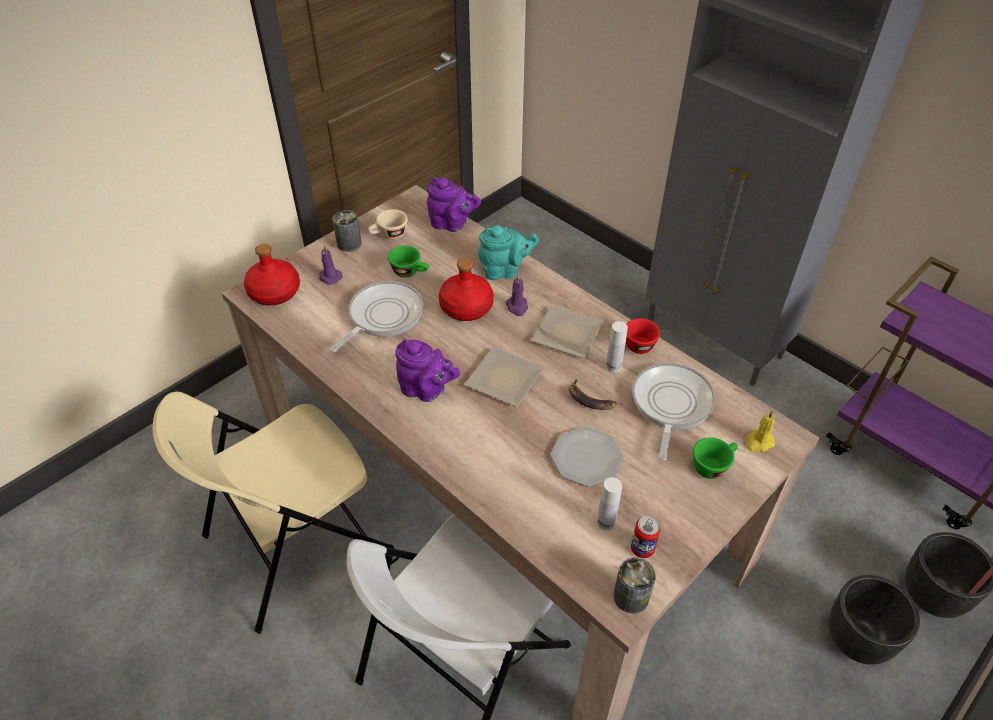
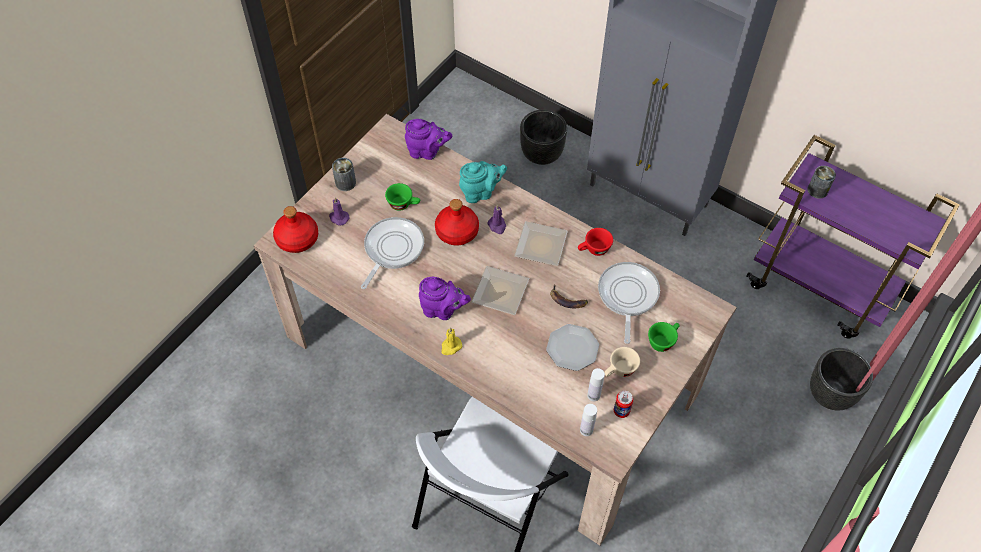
camera: 10 degrees left, 10 degrees up
(297, 542) = (337, 427): beige chair -> none
(389, 235) = (377, 170): beige cup -> beige cup (619, 371)
(613, 366) = (580, 269): white bottle -> white bottle (586, 430)
(631, 596) = (618, 446): can -> can (817, 190)
(759, 442) = (694, 317): yellow candle -> yellow candle (450, 347)
(856, 640) = (777, 436): black planter -> black planter (541, 155)

